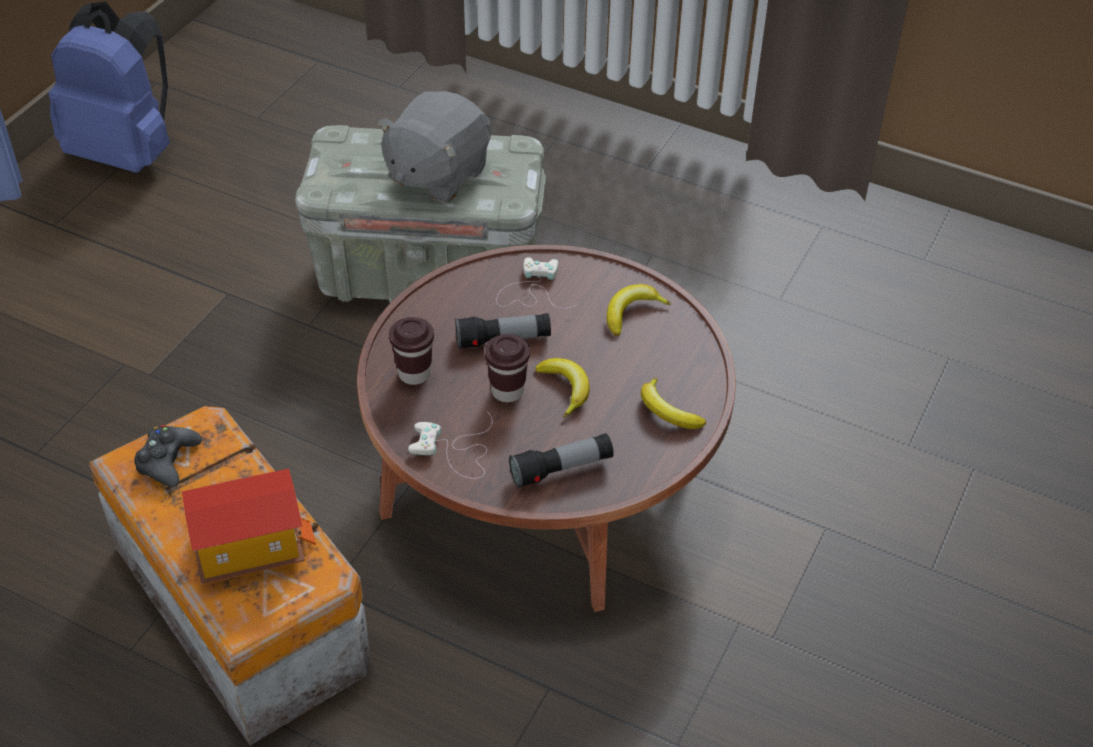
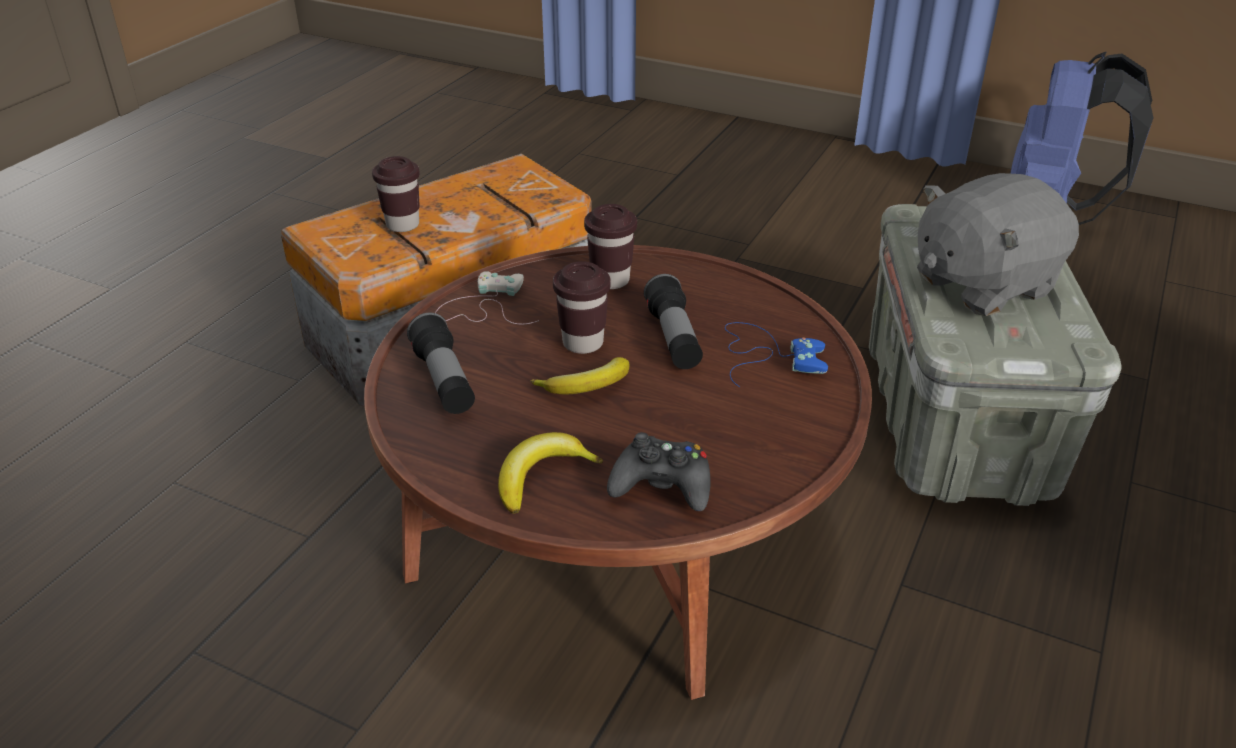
camera: 90 degrees right, 10 degrees down
(167, 461) = (514, 181): black game controller -> black game controller (662, 484)
(250, 547) = (402, 225): toy house -> brown cup
(436, 174) = (981, 284): grey plush toy -> grey plush toy turned 60 degrees counterclockwise
(532, 290) = (767, 354): white game controller -> blue game controller
(632, 313) = (743, 447): banana -> none

